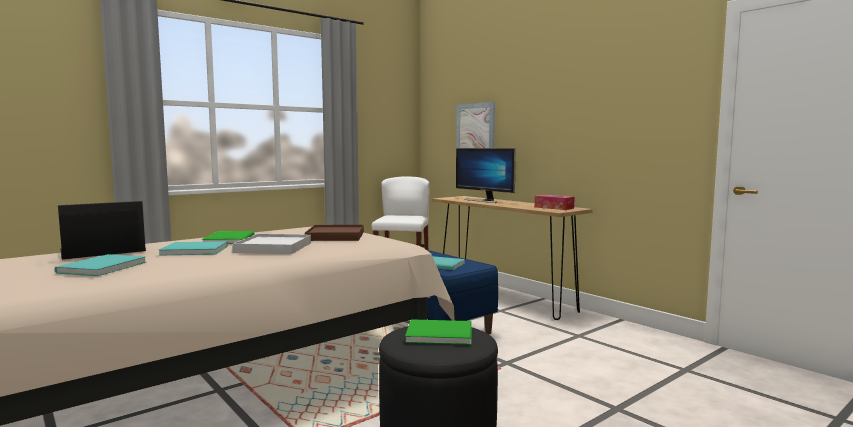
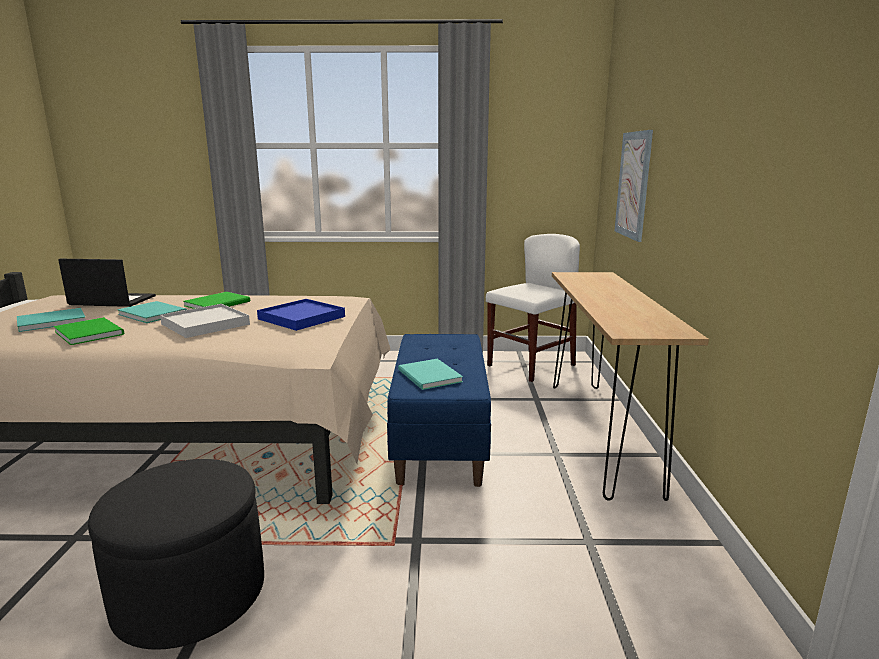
camera: 40 degrees right, 10 degrees up
(335, 236) = (301, 318): brown tray -> blue tray
(437, 333) = (187, 485): green book -> green book (90, 332)
(484, 200) = (600, 288): monitor -> none
(554, 208) = (647, 323): tissue box -> none

